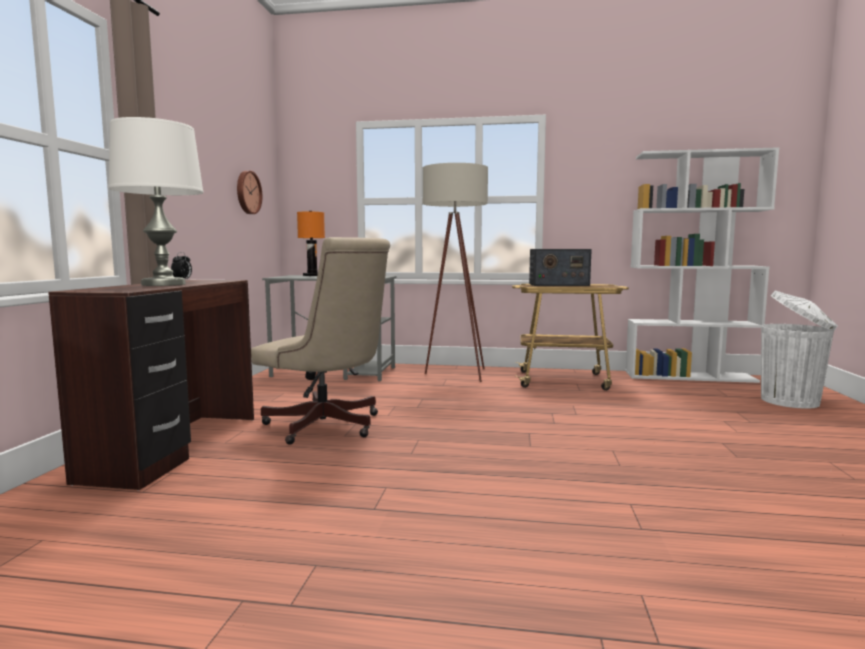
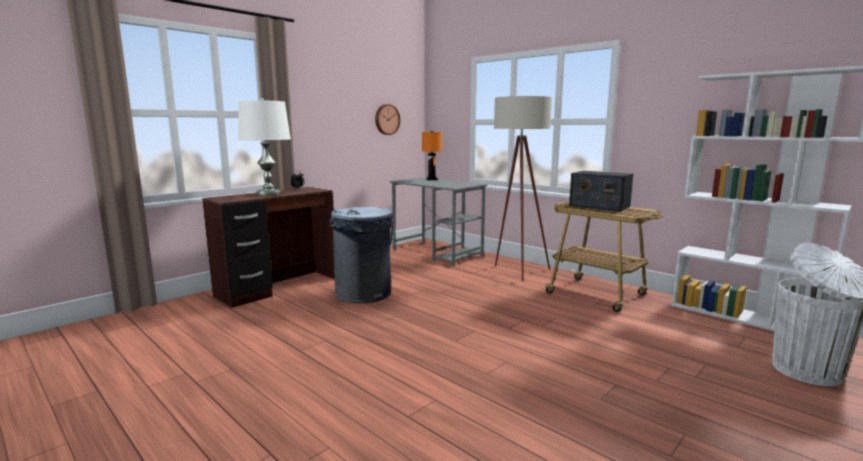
camera: 35 degrees right, 5 degrees up
(328, 427) = (364, 294): beige office chair -> grey trash can

